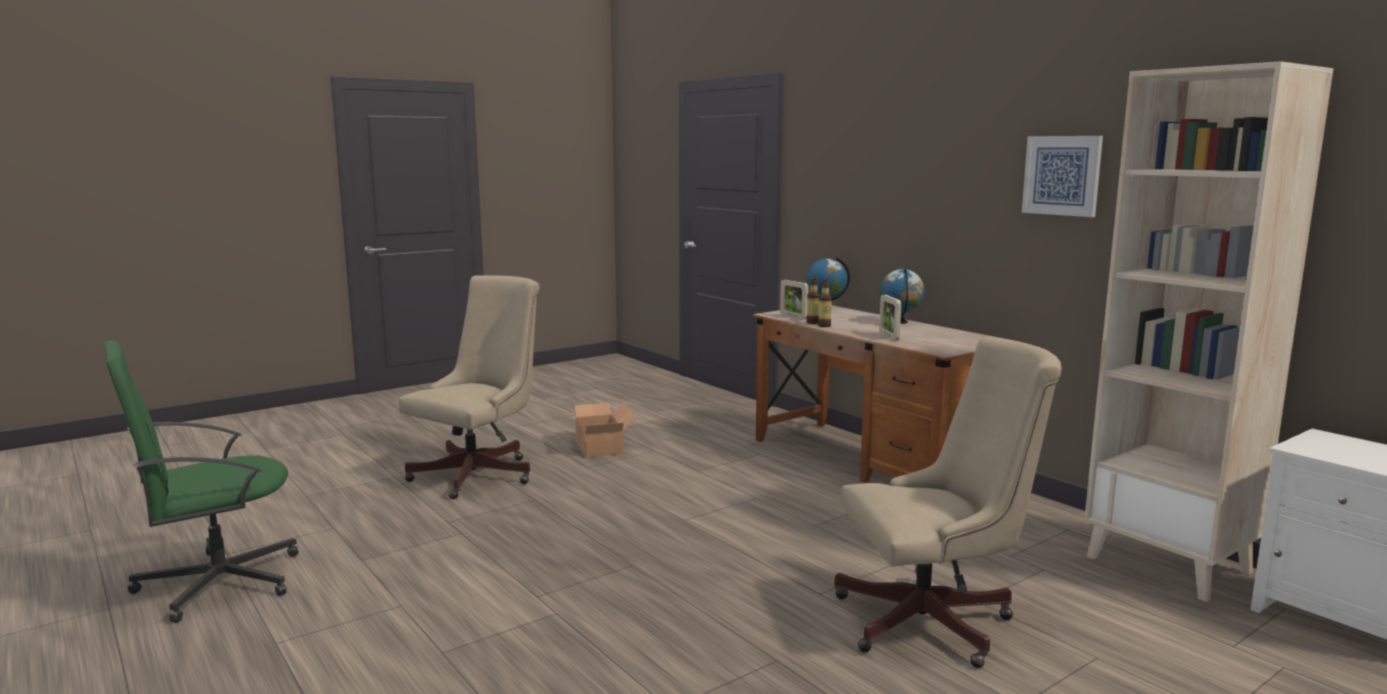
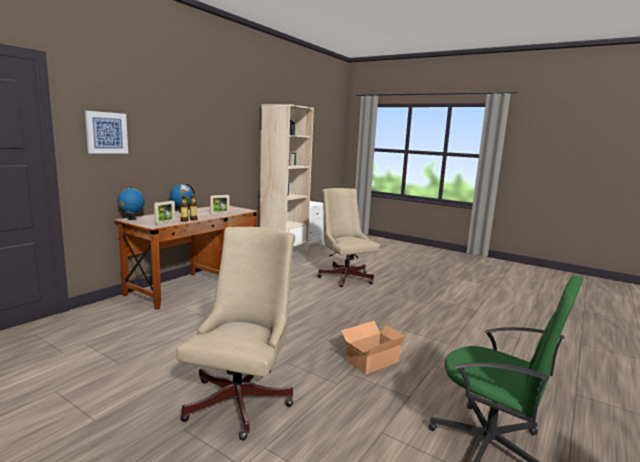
camera: 110 degrees left, 0 degrees up
(481, 473) = (242, 398): beige office chair -> beige office chair turned 90 degrees clockwise
(601, 445) = (165, 359): cardboard box -> cardboard box (370, 360)
(1062, 175) = (229, 135): picture -> picture (106, 133)

